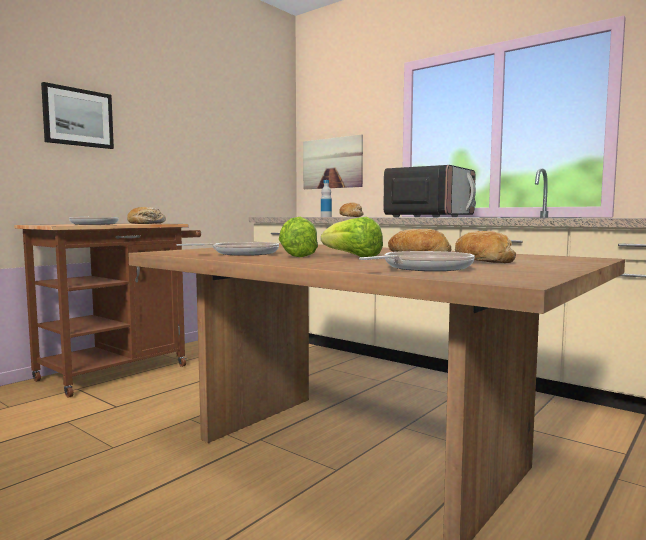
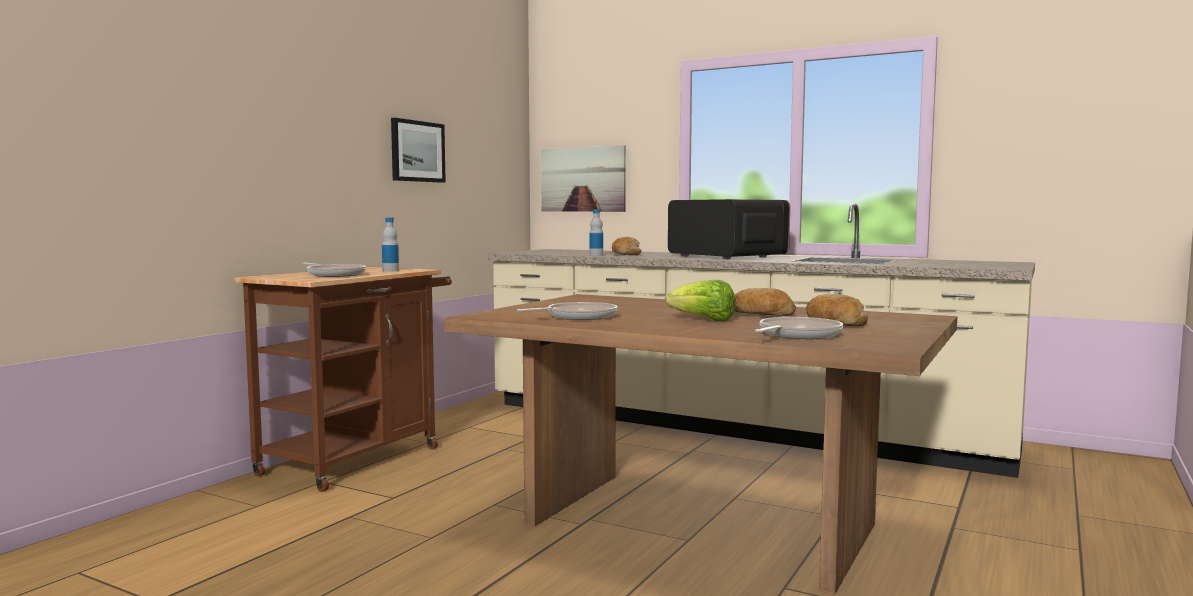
camera: 10 degrees left, 0 degrees up
(78, 117) = (297, 136): picture -> picture (417, 151)
(147, 223) = (390, 270): bread -> bottle
(297, 256) = (644, 319): lettuce -> none
(430, 217) = (726, 256): microwave -> microwave turned 60 degrees counterclockwise

